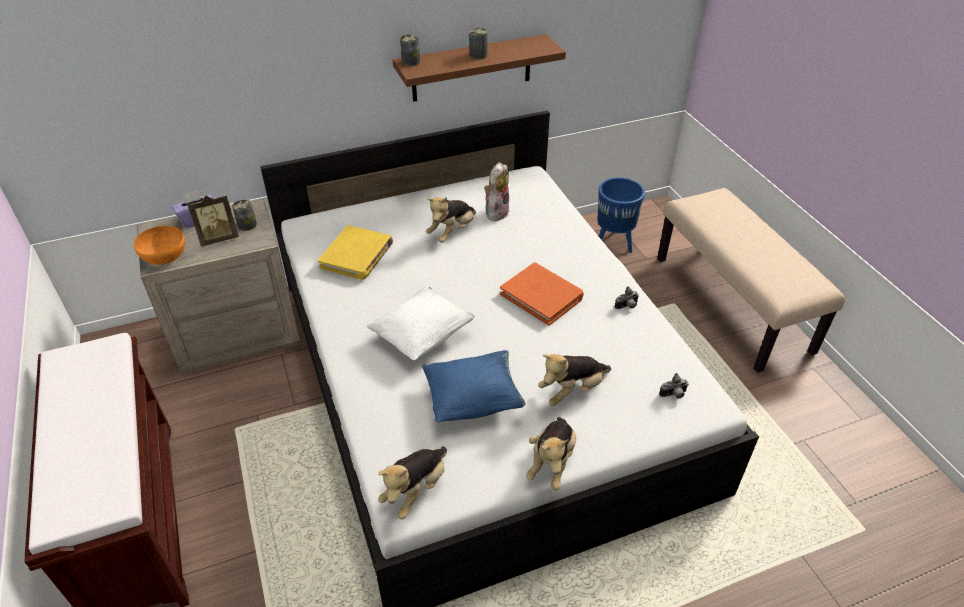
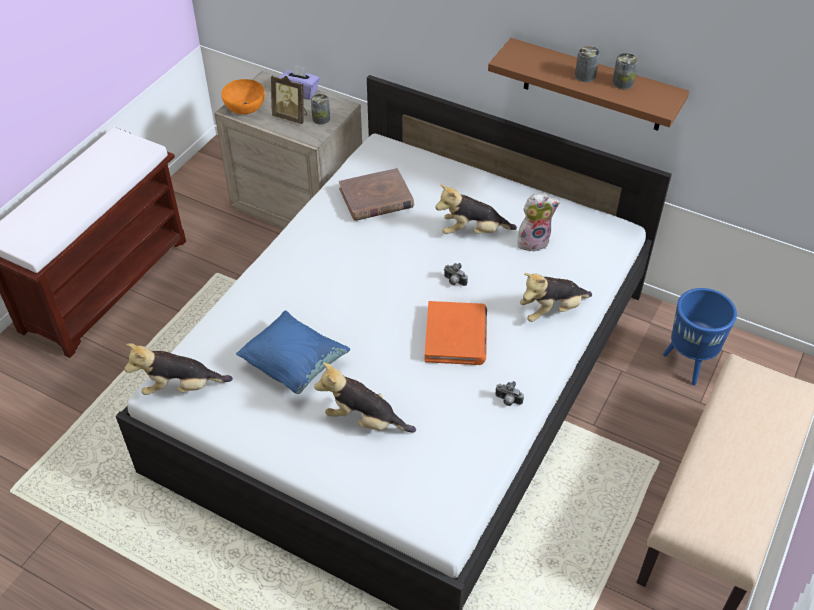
camera: 50 degrees right, 5 degrees up
(357, 255) = (376, 198): yellow book -> brown book
(411, 62) = (519, 49): can -> can (622, 83)
(422, 336) = (331, 294): white pillow -> none
(551, 462) = (276, 450): plush toy -> plush toy (552, 310)
(673, 395) = (426, 492): camera -> camera (454, 282)

